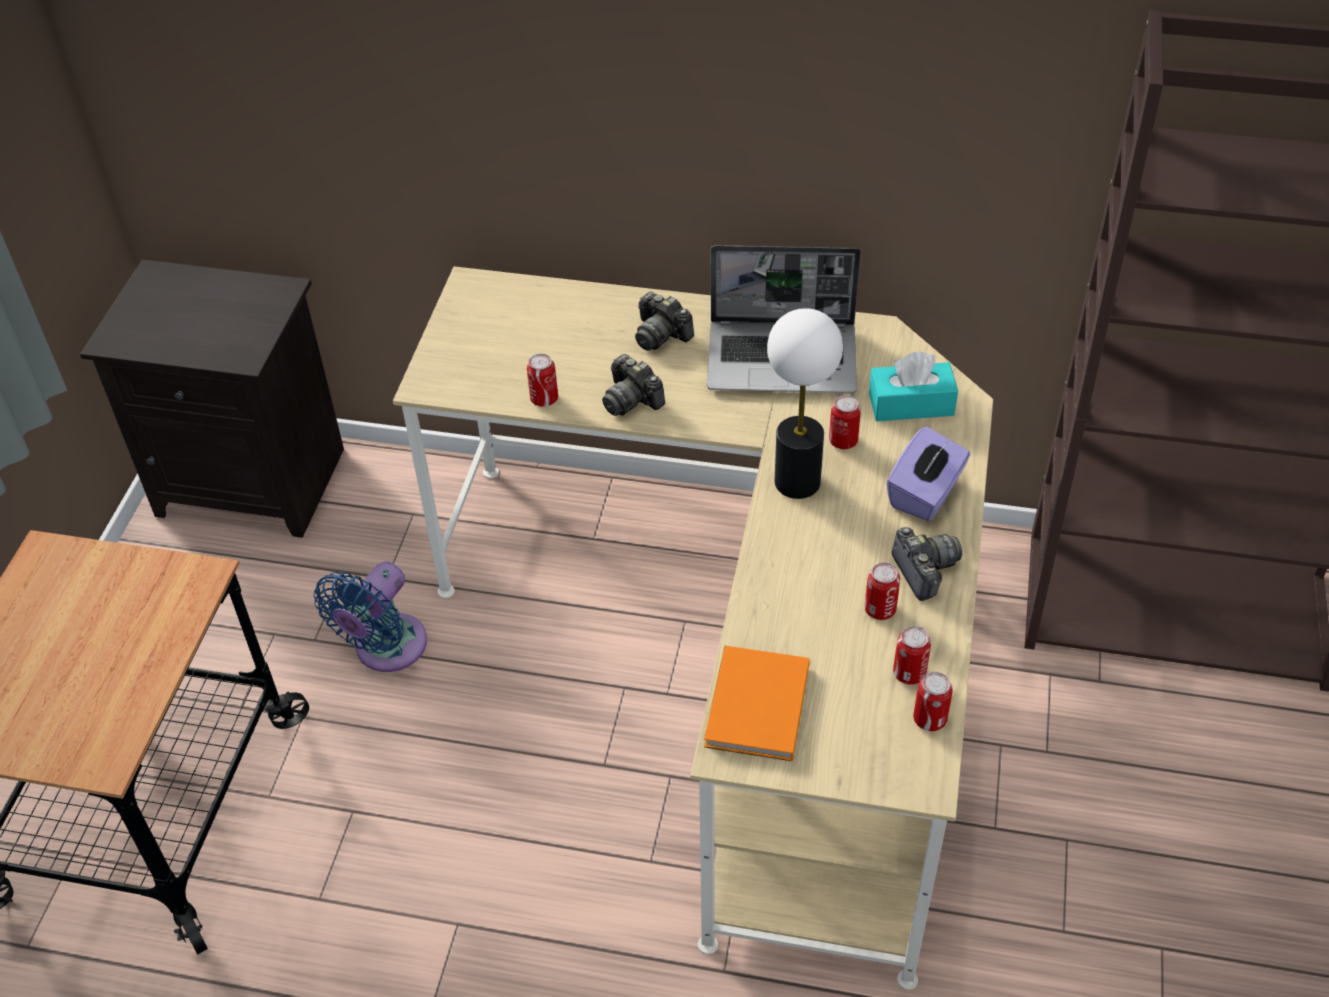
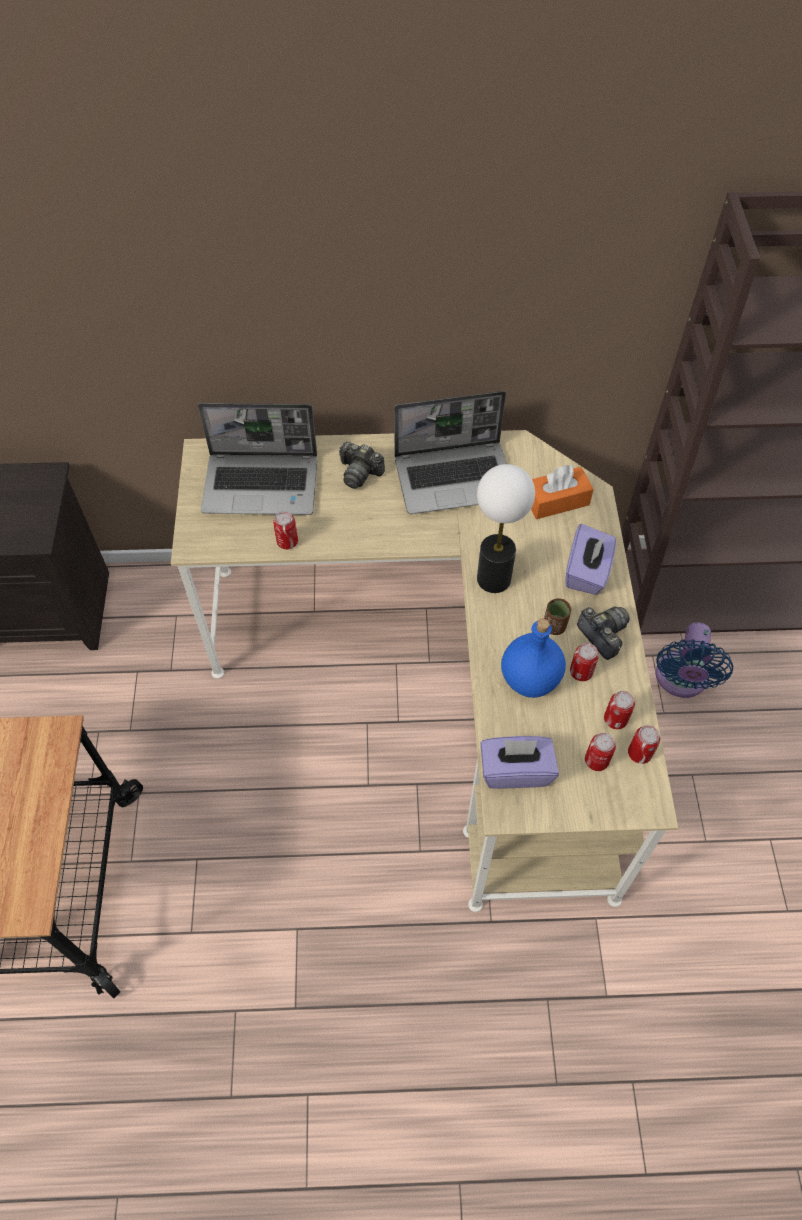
camera: 15 degrees left, 10 degrees up
(385, 649) = (185, 727): blue fan -> blue fan (680, 680)
(534, 330) = (262, 484): none -> laptop
(631, 399) = (353, 531): camera -> none
(755, 708) = (515, 770): orange book -> purple tissue box
(808, 607) = (530, 680): none -> blue bottle
(843, 441) = (517, 539): can -> can (596, 760)
(861, 550) = (554, 626): none -> brown cup
(911, 404) = (556, 501): turquoise tissue box -> orange tissue box

